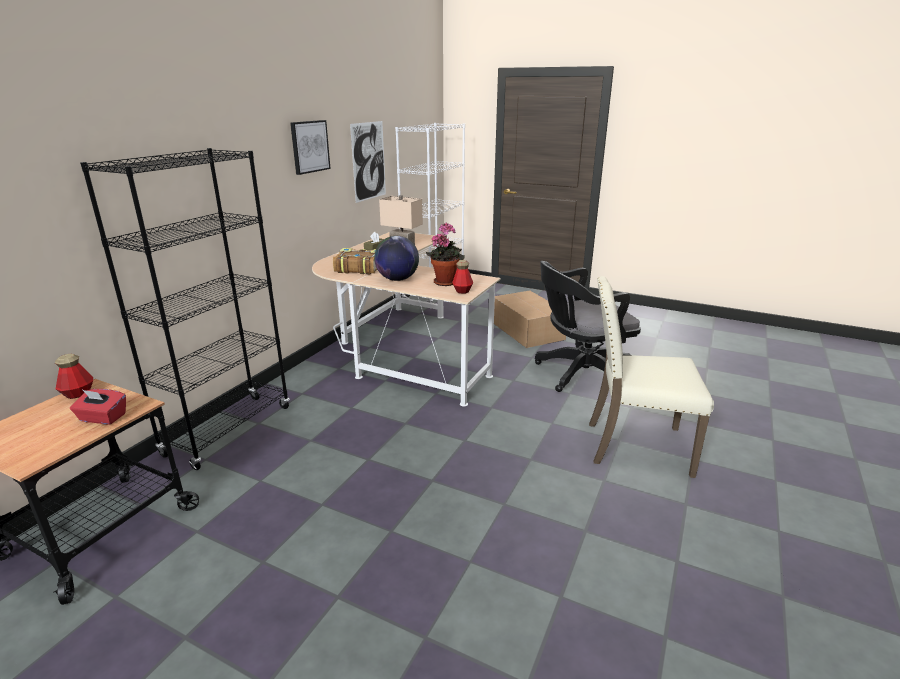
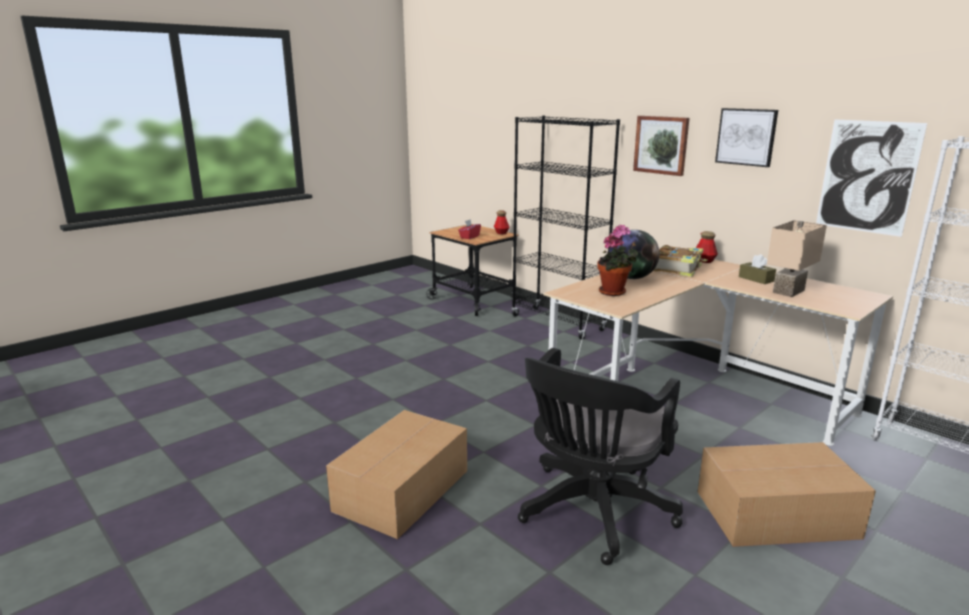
camera: 110 degrees right, 5 degrees down
(248, 170) = (661, 145): none -> picture
(462, 291) = (579, 295): bottle -> bottle (704, 261)
(579, 374) = (592, 513): black office chair -> black office chair turned 150 degrees counterclockwise
(634, 446) = (404, 489): beige chair -> cardboard box

